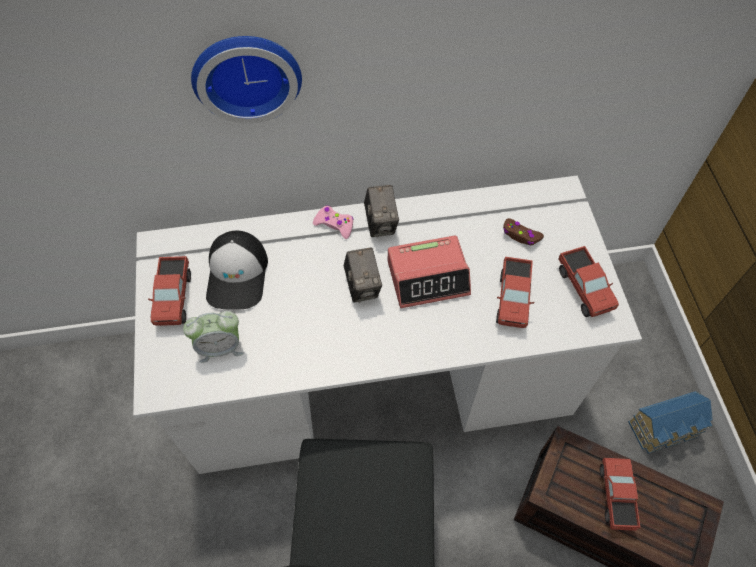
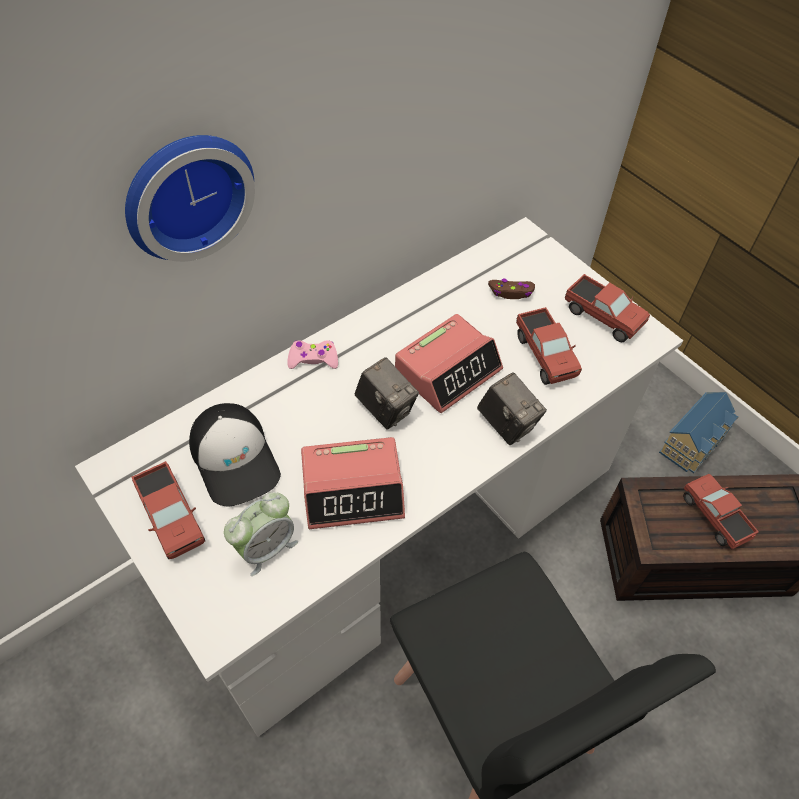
camera: 30 degrees left, 5 degrees down
(302, 335) = (353, 490): none -> alarm clock
(381, 223) = (363, 338): camera -> camera (507, 424)

